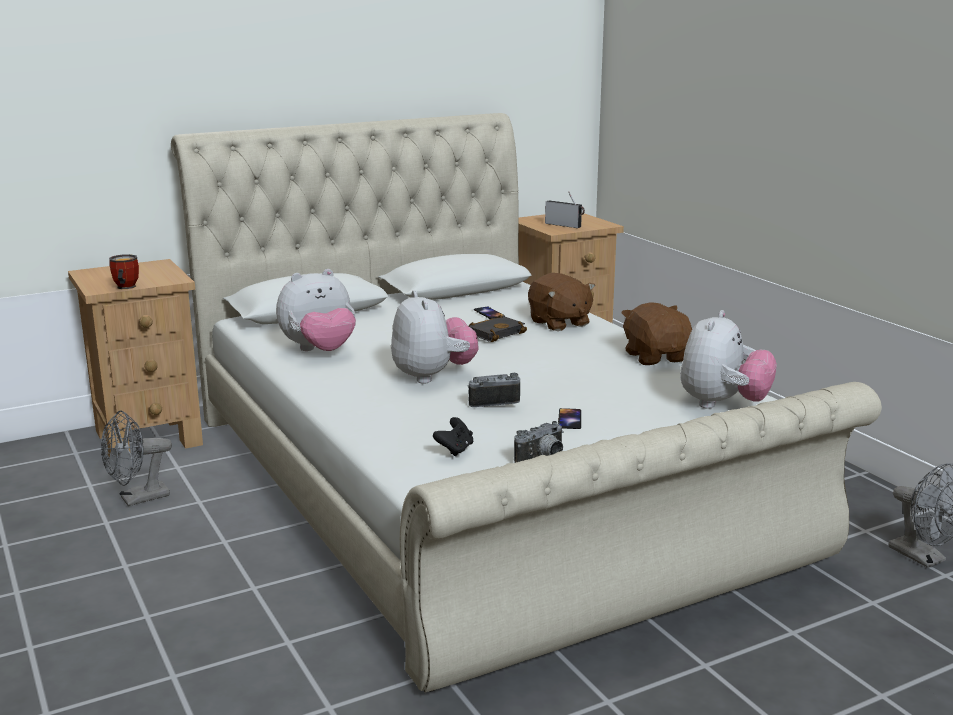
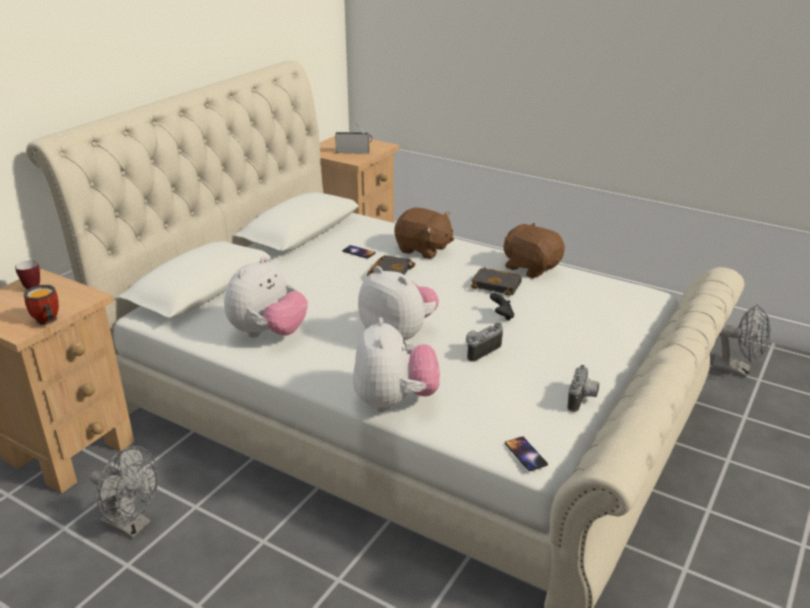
camera: 30 degrees left, 10 degrees up
(138, 499) = (132, 525): grey fan -> grey fan turned 90 degrees counterclockwise
(147, 267) = (33, 286): none -> mug
(455, 450) = (515, 413): black game controller -> black game controller (502, 316)
(569, 419) = (550, 350): phone -> phone (525, 454)
(594, 362) = (497, 285): none -> black book
(722, 404) = (626, 303): plush toy -> plush toy (394, 401)

